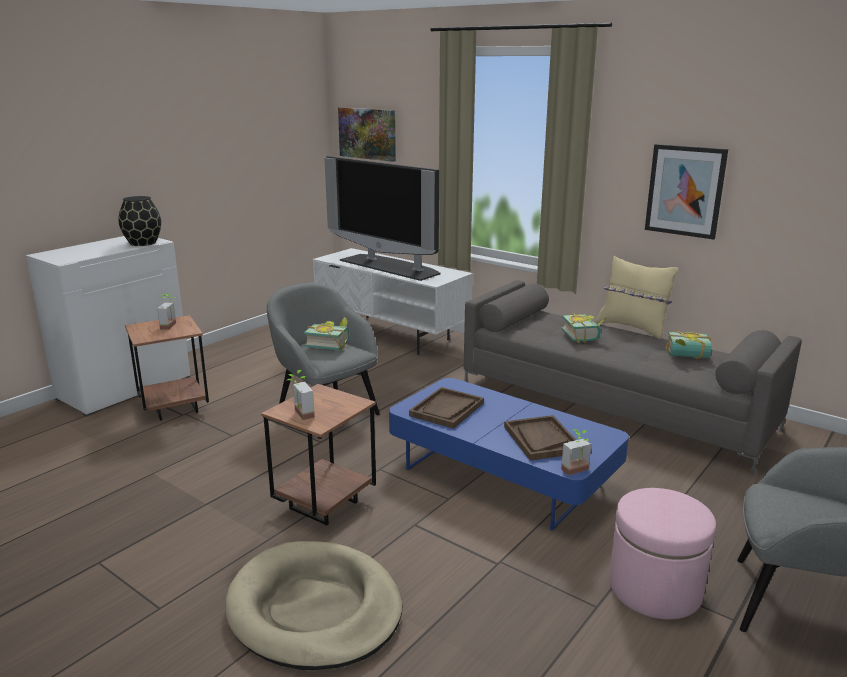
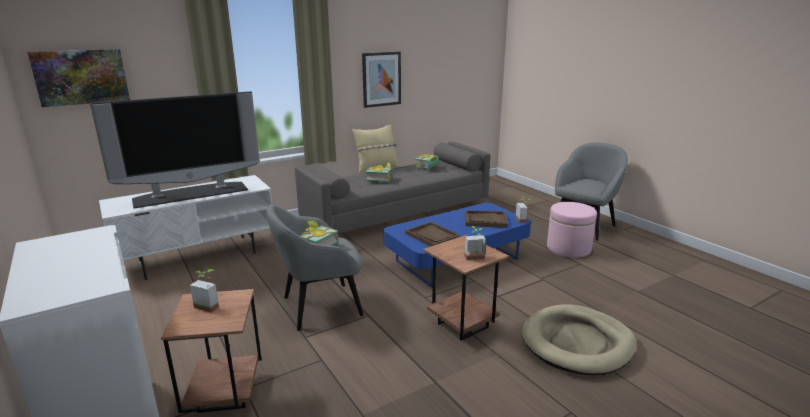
camera: 70 degrees left, 0 degrees up
(143, 243) = (91, 239): black vase -> none

